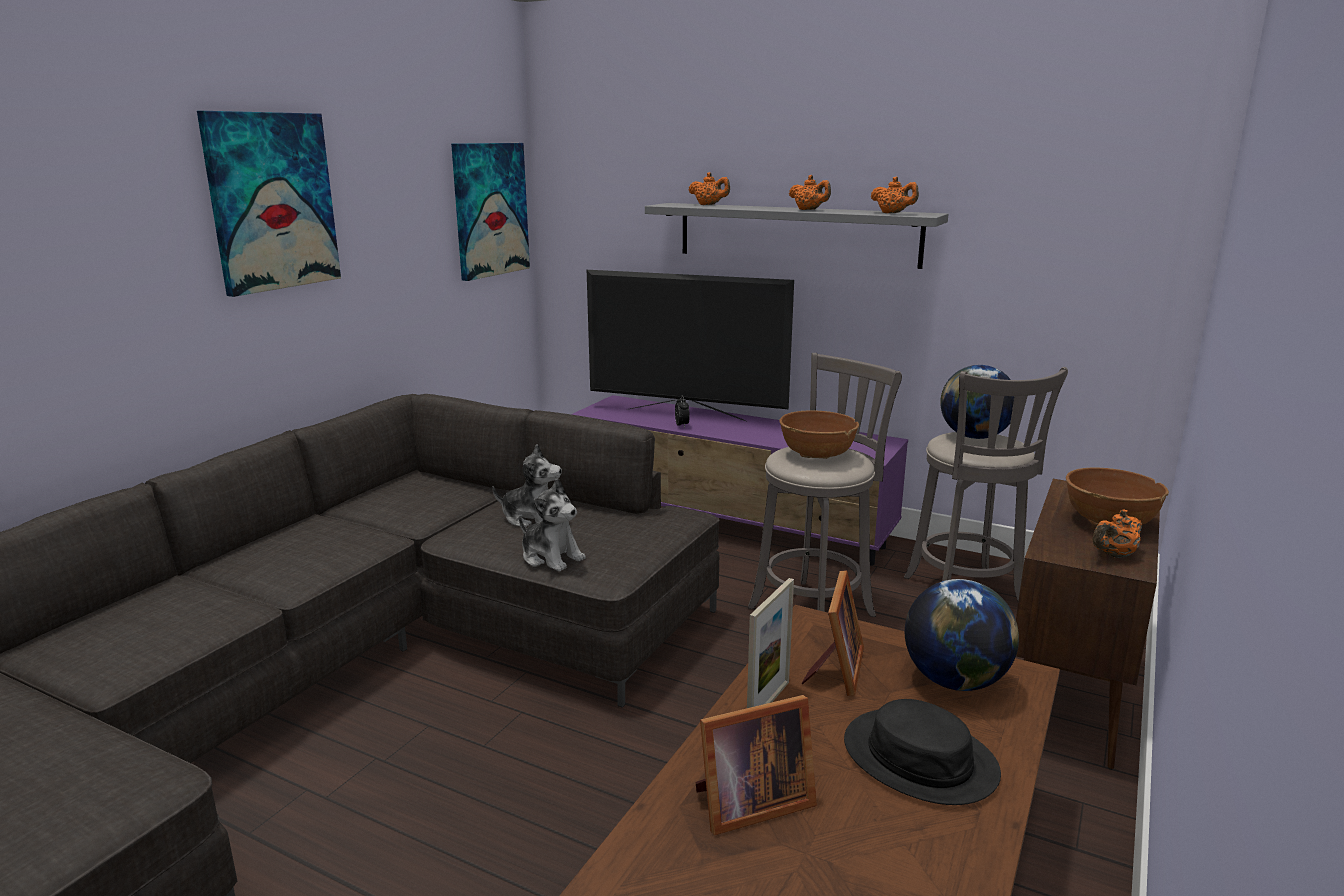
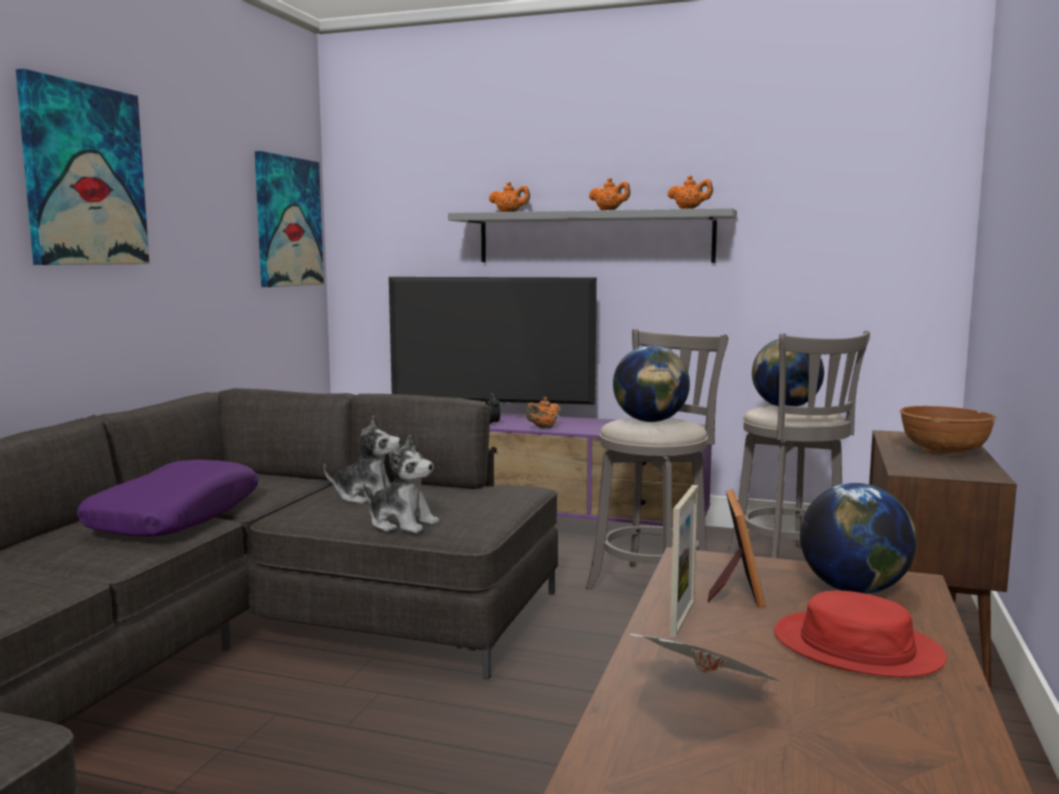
camera: 10 degrees left, 10 degrees down
(356, 532) = (175, 517): none -> purple pillow
(749, 804) = (709, 697): picture frame -> newspaper
(817, 454) = (650, 421): brown bowl -> globe
(920, 758) = (857, 647): black hat -> red hat
(1114, 555) = (965, 470): orange teapot -> orange teapot (543, 428)

